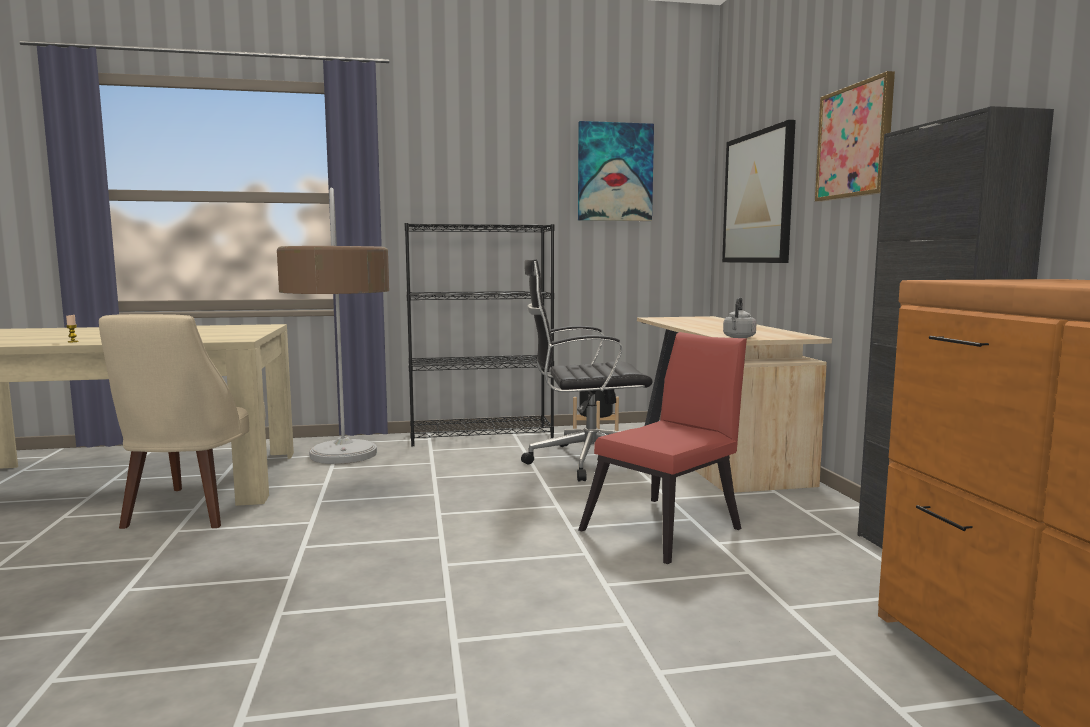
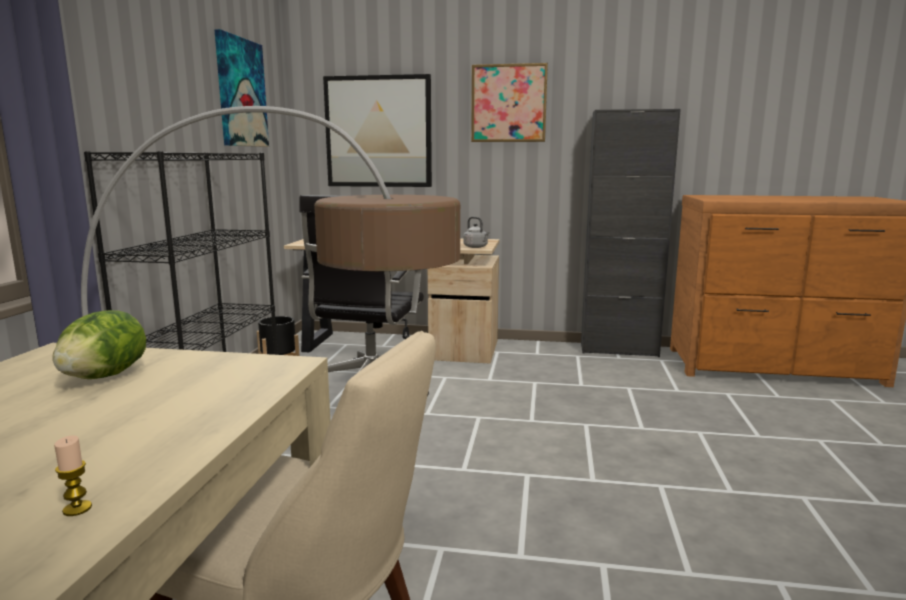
camera: 70 degrees left, 5 degrees up
(225, 331) = (104, 376): none -> lettuce
(669, 527) = (548, 391): red chair -> none

